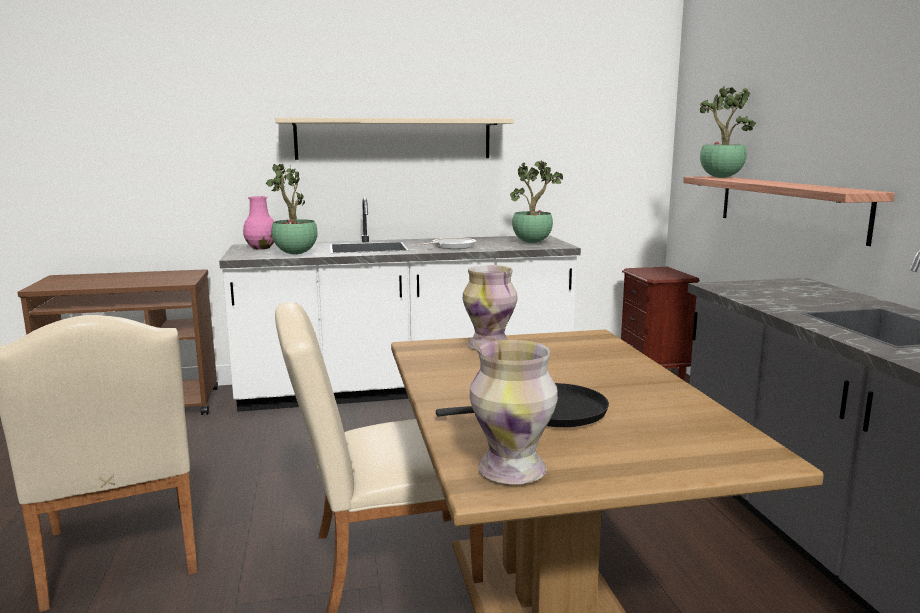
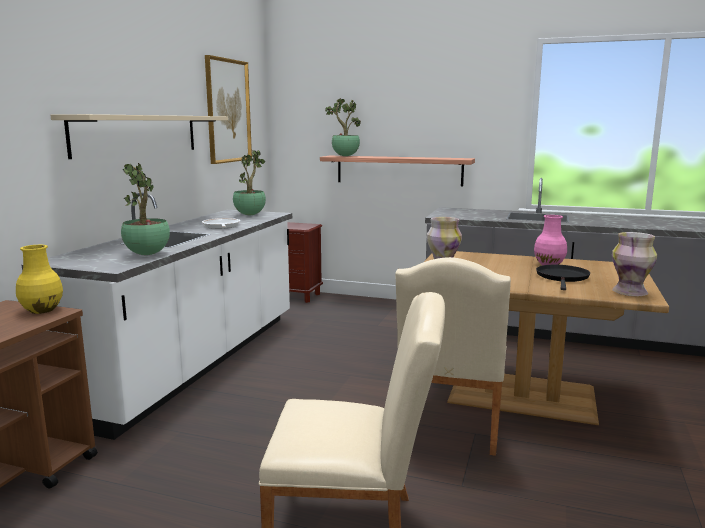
camera: 60 degrees left, 0 degrees up
(185, 279) = (41, 310): none -> yellow vase
(261, 248) = (79, 259): pink vase -> pink vase (549, 265)
(569, 112) = (228, 111): none -> picture

